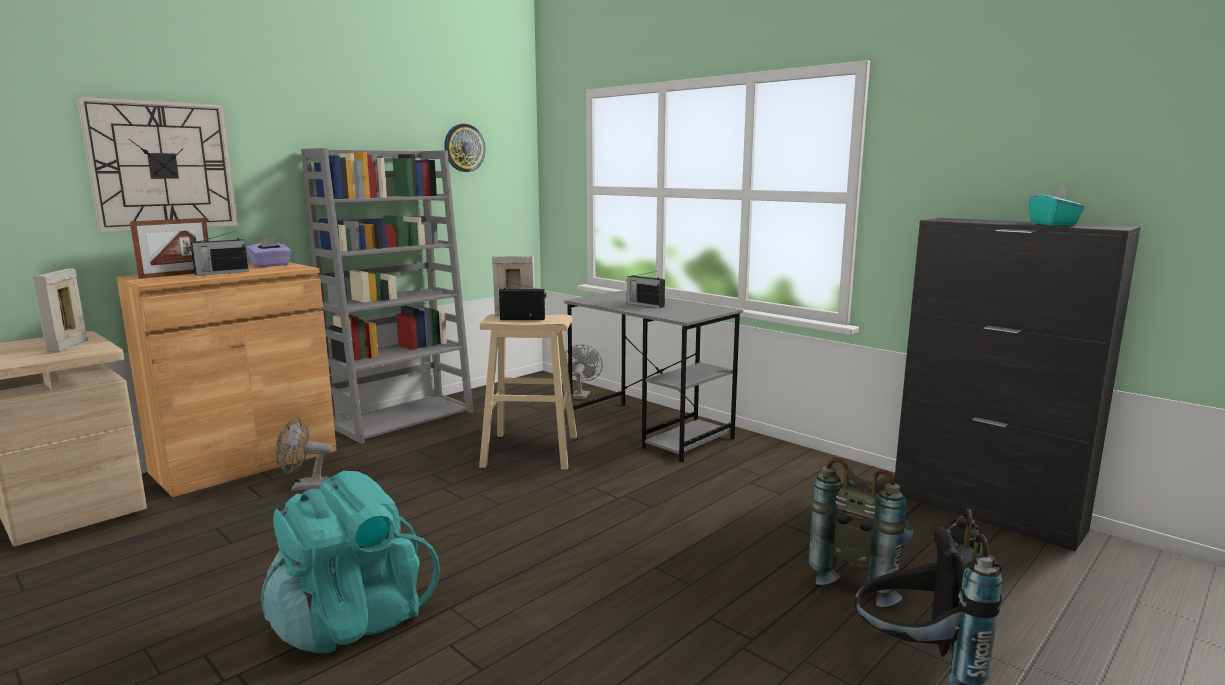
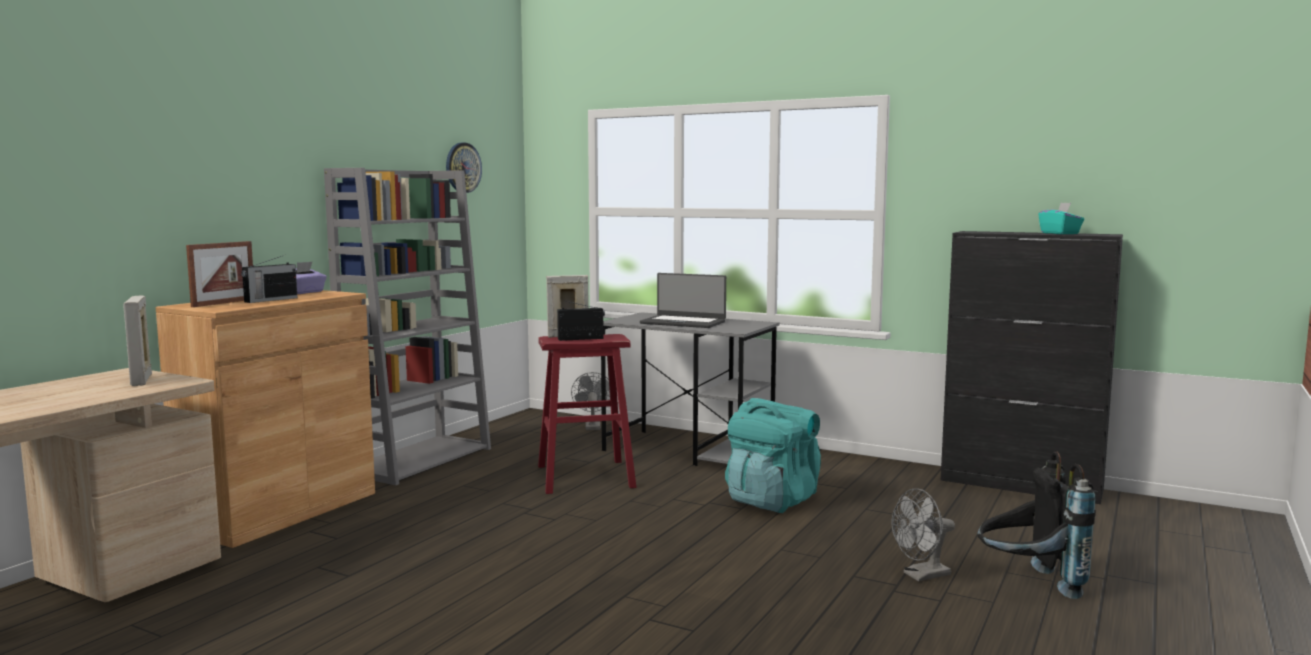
camera: 15 degrees left, 5 degrees down
(162, 166) = (200, 185): wall clock -> none
(304, 487) = (375, 526): grey fan -> grey fan (921, 576)
(351, 621) = (541, 615): turquoise backpack -> turquoise backpack (771, 501)
(530, 451) = (585, 476): beige stool -> red stool
(644, 305) = (683, 322): radio -> laptop
(861, 578) = (953, 538): grey backpack -> none

